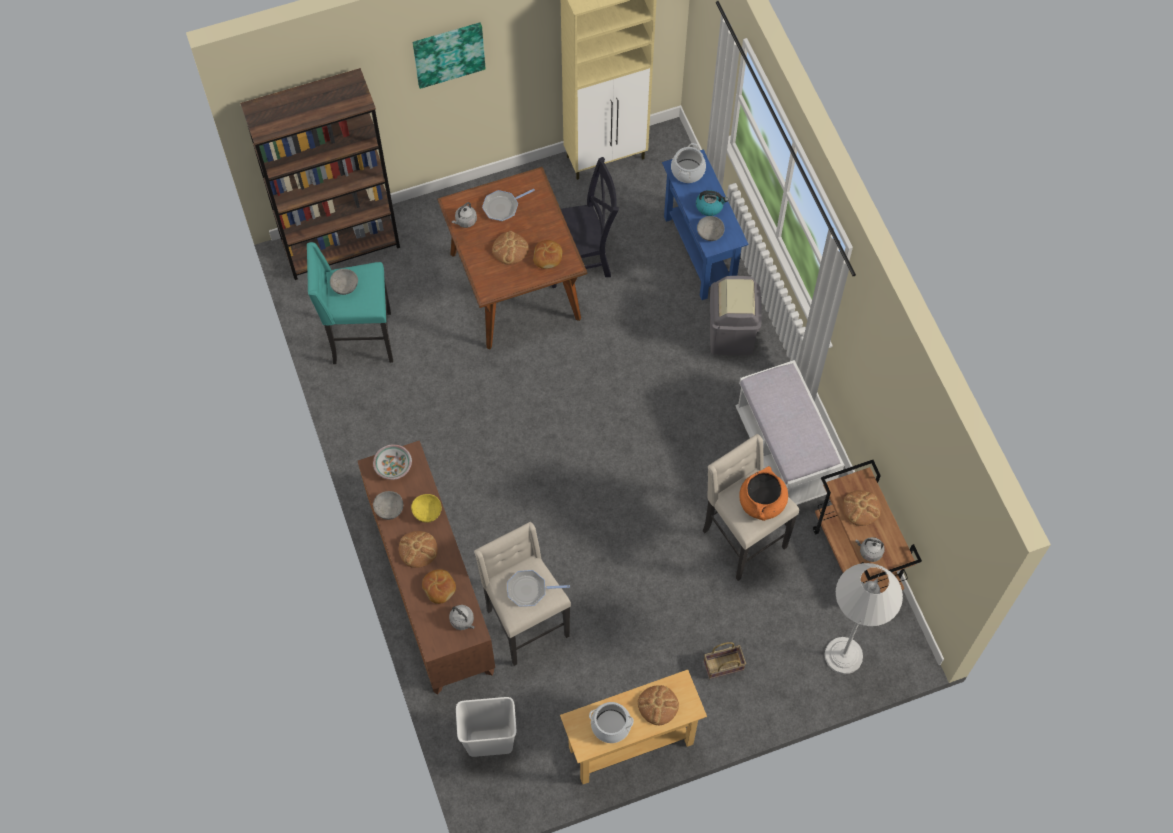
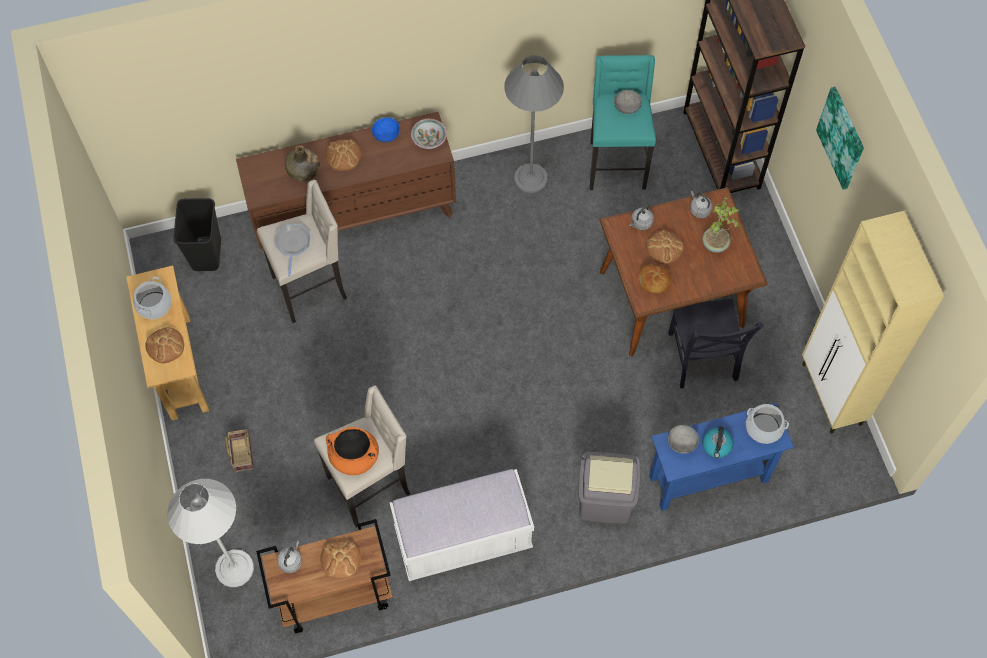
camera: 95 degrees right, 0 degrees up
(379, 418) = (530, 178): none -> grey floor lamp
(389, 509) = (386, 134): grey bowl -> blue bowl
(427, 512) = (379, 164): yellow bowl -> none
(439, 587) = (304, 171): bread -> green bottle
(463, 621) = (269, 188): grey kettle -> grey kettle (640, 223)
(489, 741) = (206, 254): white trash can -> black trash can
(502, 207) = (716, 244): frying pan -> potted plant

